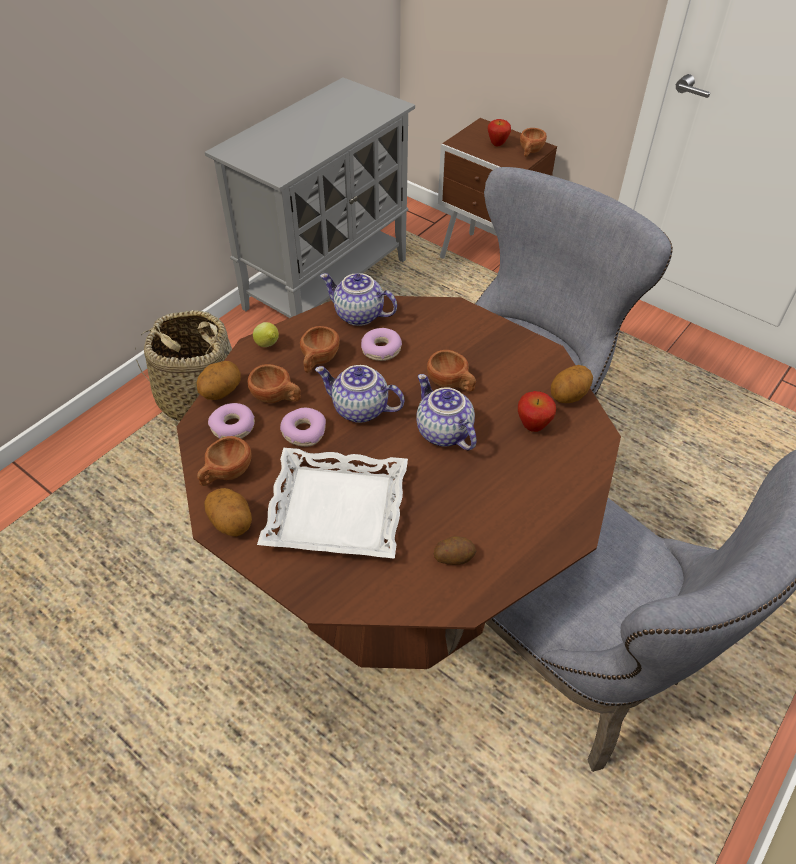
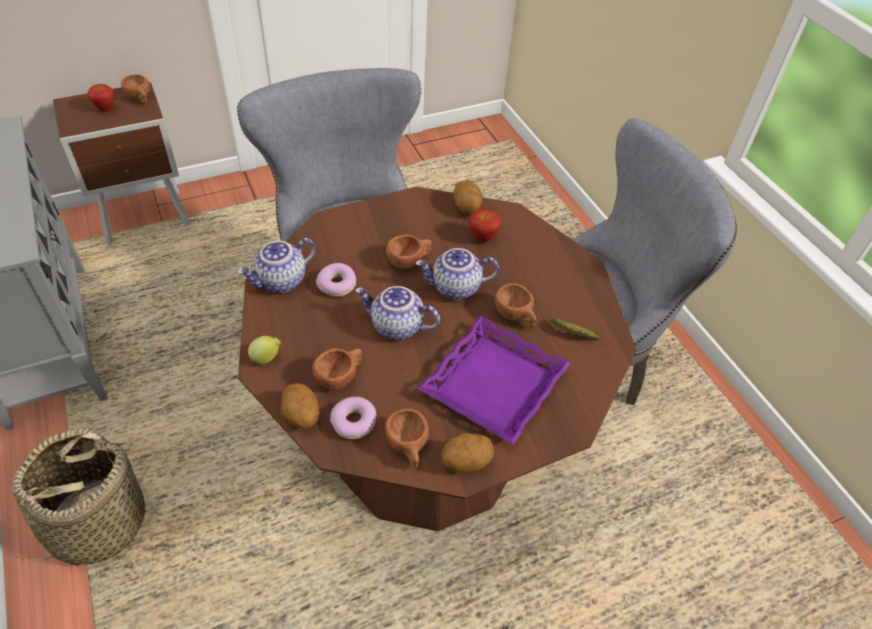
camera: 65 degrees left, 0 degrees up
(303, 432) = (395, 373): donut -> none
(318, 361) = (317, 331): brown cup -> brown cup (515, 316)
(337, 509) = (493, 383): white tray -> purple tray
(359, 410) = (396, 327): teapot -> teapot turned 60 degrees clockwise
(453, 556) = (574, 334): potato -> banana

